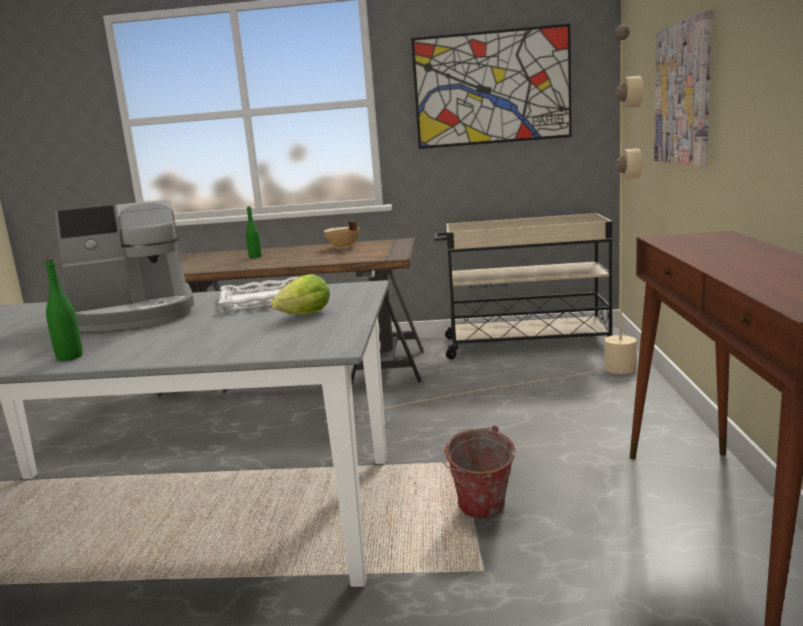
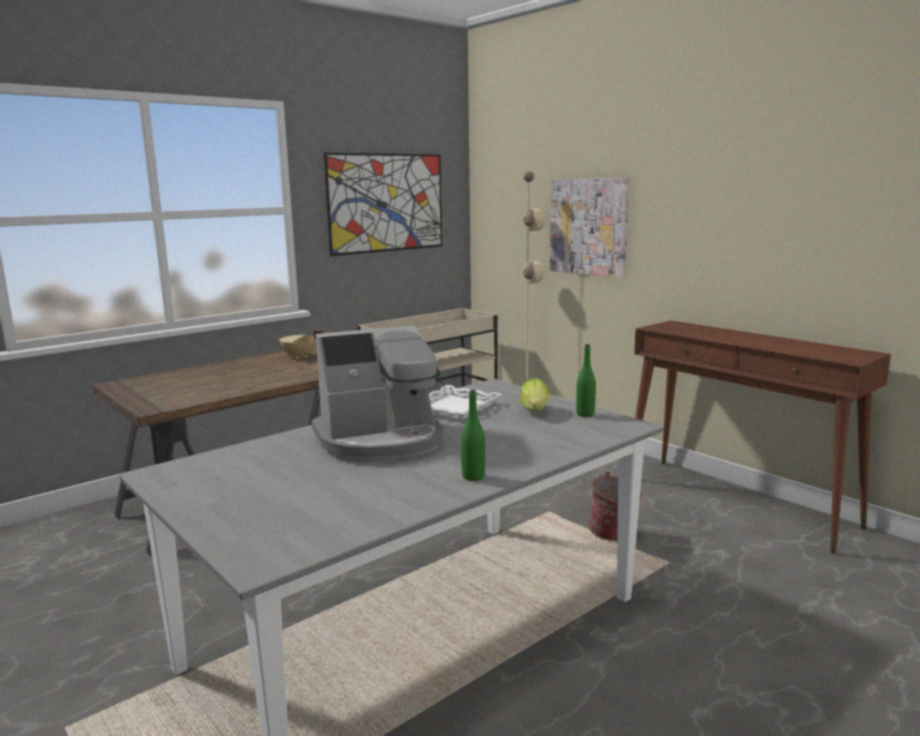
camera: 45 degrees left, 0 degrees up
(133, 315) = (381, 440): coffee machine -> coffee machine turned 45 degrees clockwise
(255, 257) = (225, 376): green bottle -> green bottle (585, 414)

